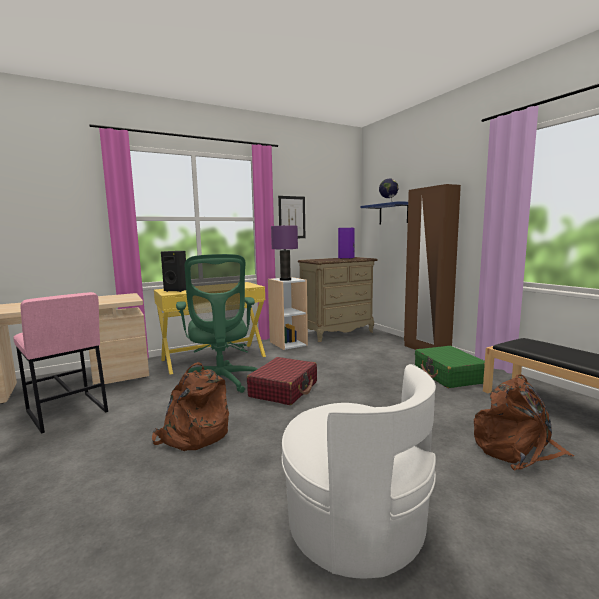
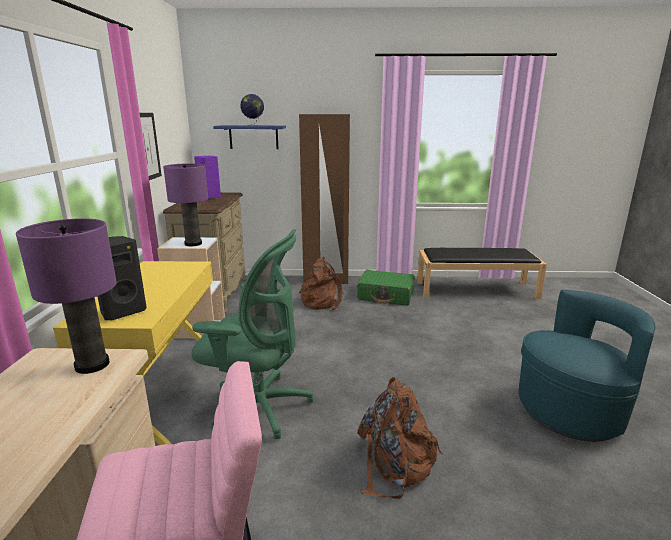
camera: 60 degrees left, 10 degrees up
(123, 299) = (93, 365): none -> purple table lamp
(284, 389) = (334, 373): red suitcase -> none
(355, 523) = (568, 410): white armchair -> turquoise armchair
(516, 449) = (506, 324): brown backpack -> brown backpack (322, 301)

